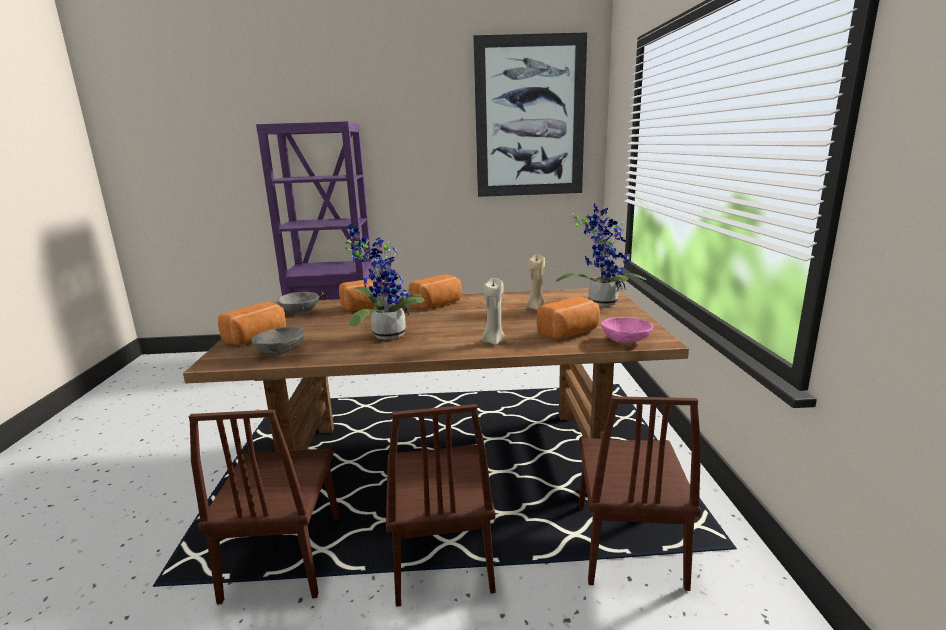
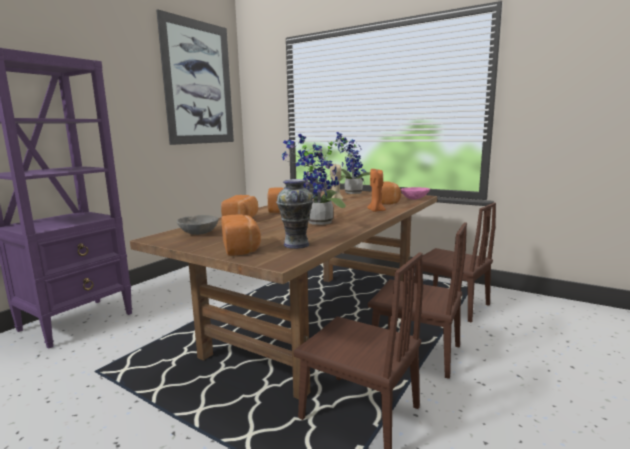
camera: 55 degrees left, 5 degrees down
(281, 352) = (296, 244): grey bowl -> vase
(493, 341) = (375, 211): beige candle -> orange candle

